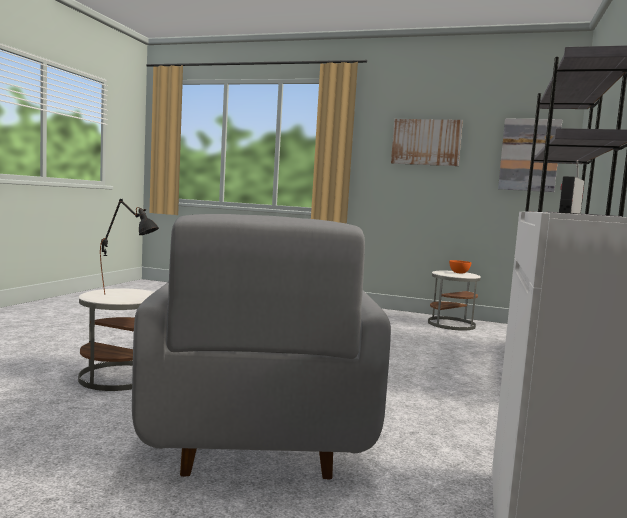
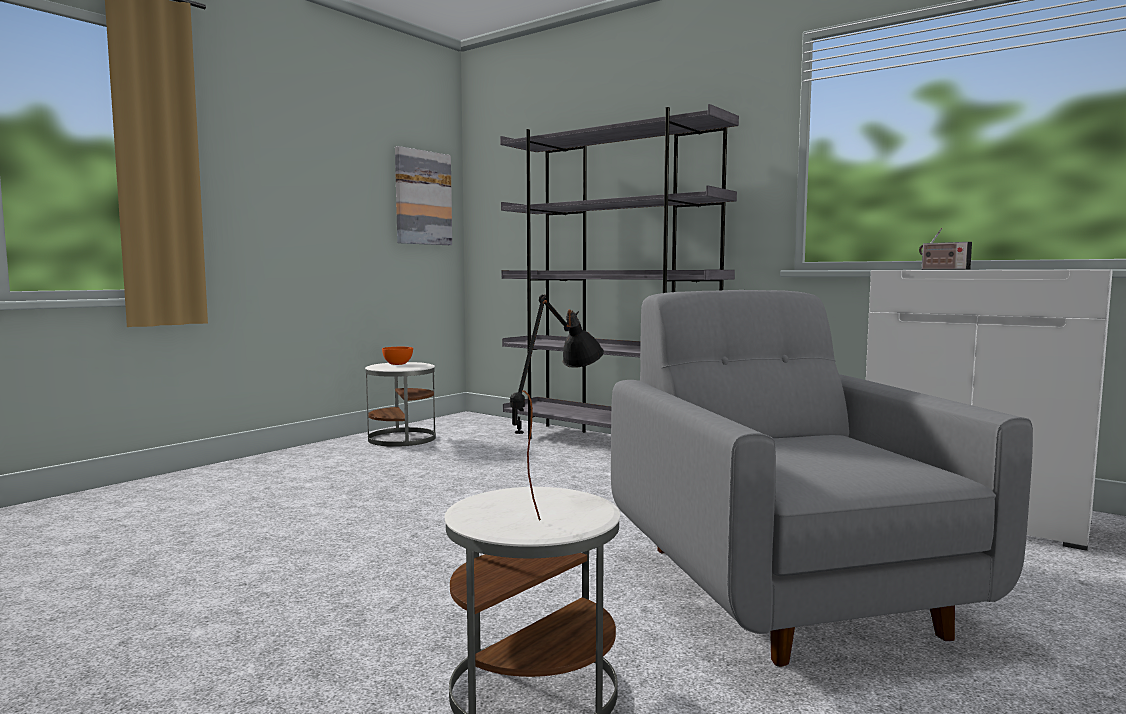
camera: 70 degrees left, 0 degrees up
(260, 429) = (783, 587): grey armchair -> grey armchair turned 120 degrees counterclockwise
(426, 142) = (304, 169): picture -> none

